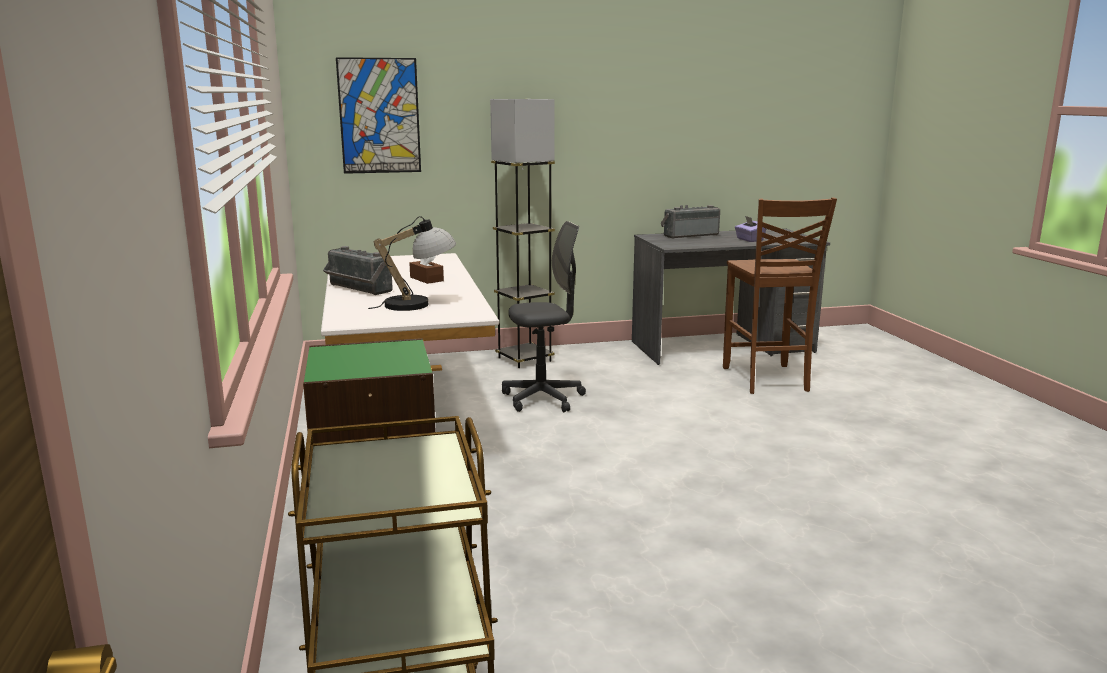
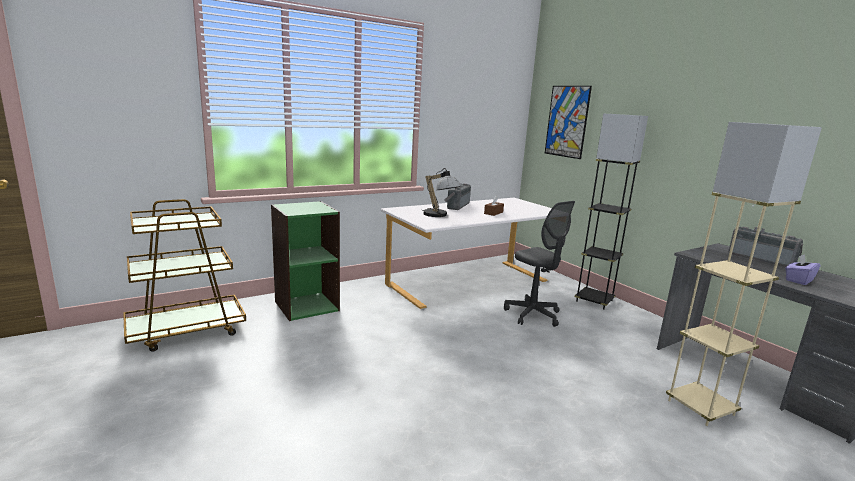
camera: 70 degrees right, 0 degrees up
(766, 380) = (700, 407): brown chair -> beige floor lamp

